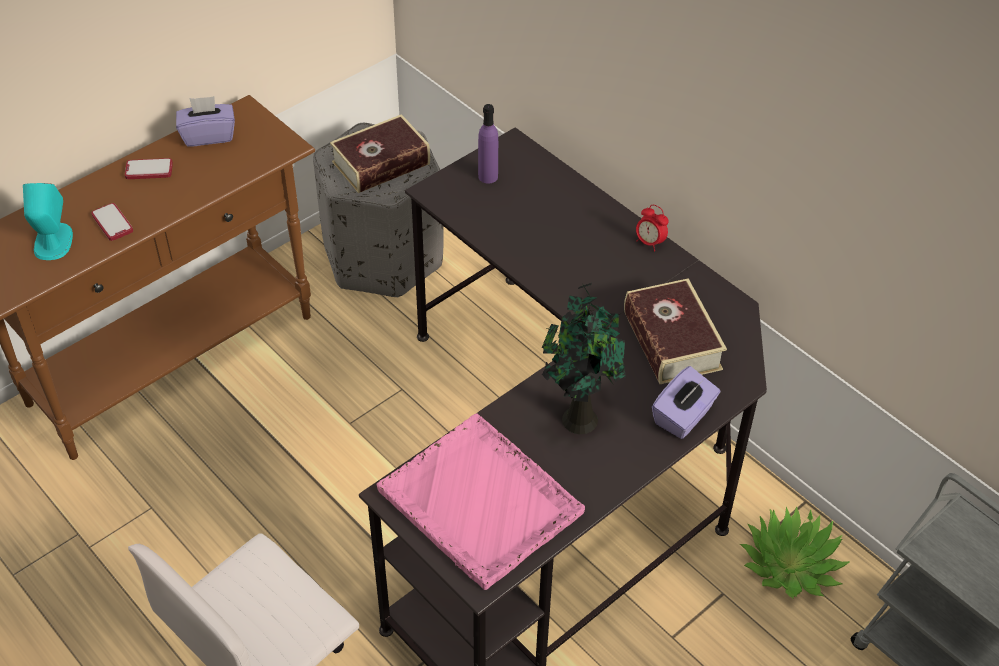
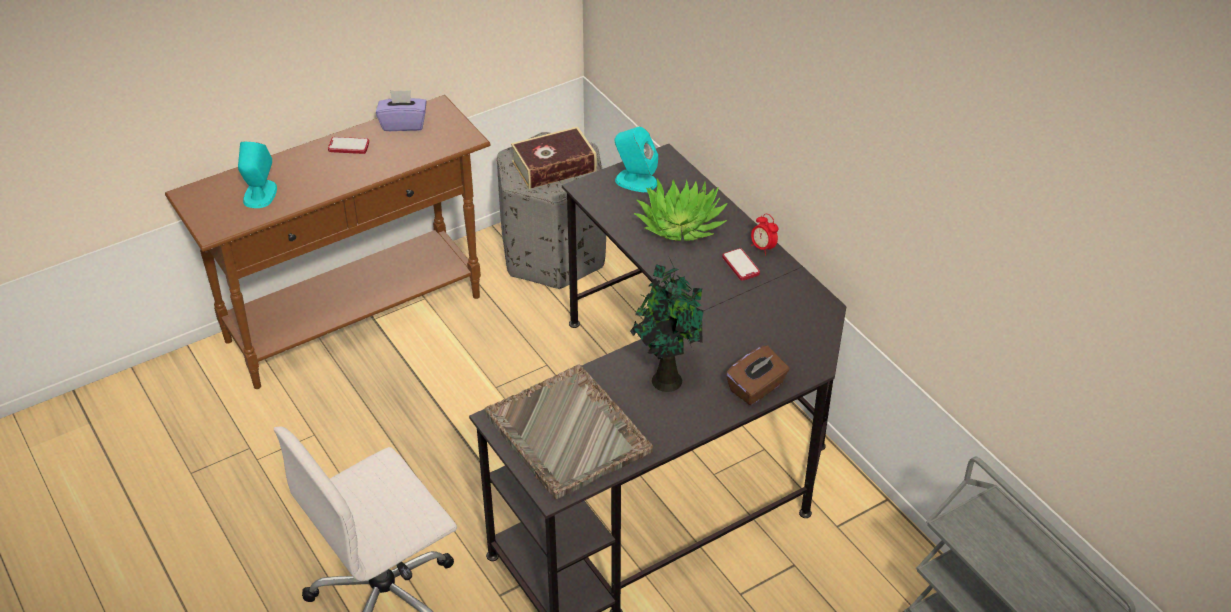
camera: 10 degrees right, 5 degrees down
(112, 223) = (310, 185): phone -> phone (740, 265)
(481, 503) = (568, 434): pink tray -> grey tray
(488, 176) = (635, 181): purple bottle -> turquoise speaker
(672, 341) = (762, 328): book -> none
(683, 417) = (756, 388): purple tissue box -> brown tissue box
(790, 564) = (861, 549): potted plant -> potted plant (681, 225)

